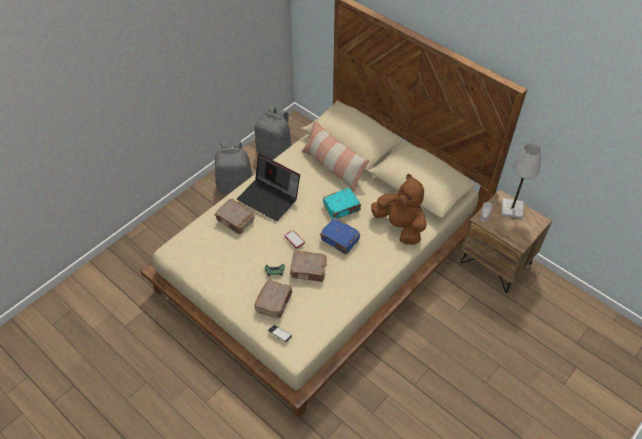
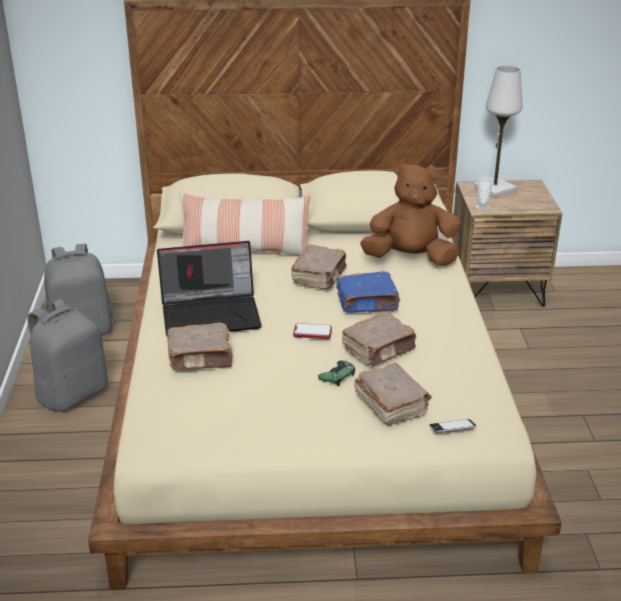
camera: 45 degrees left, 20 degrees down
(342, 208) = (320, 276): turquoise book -> brown book

